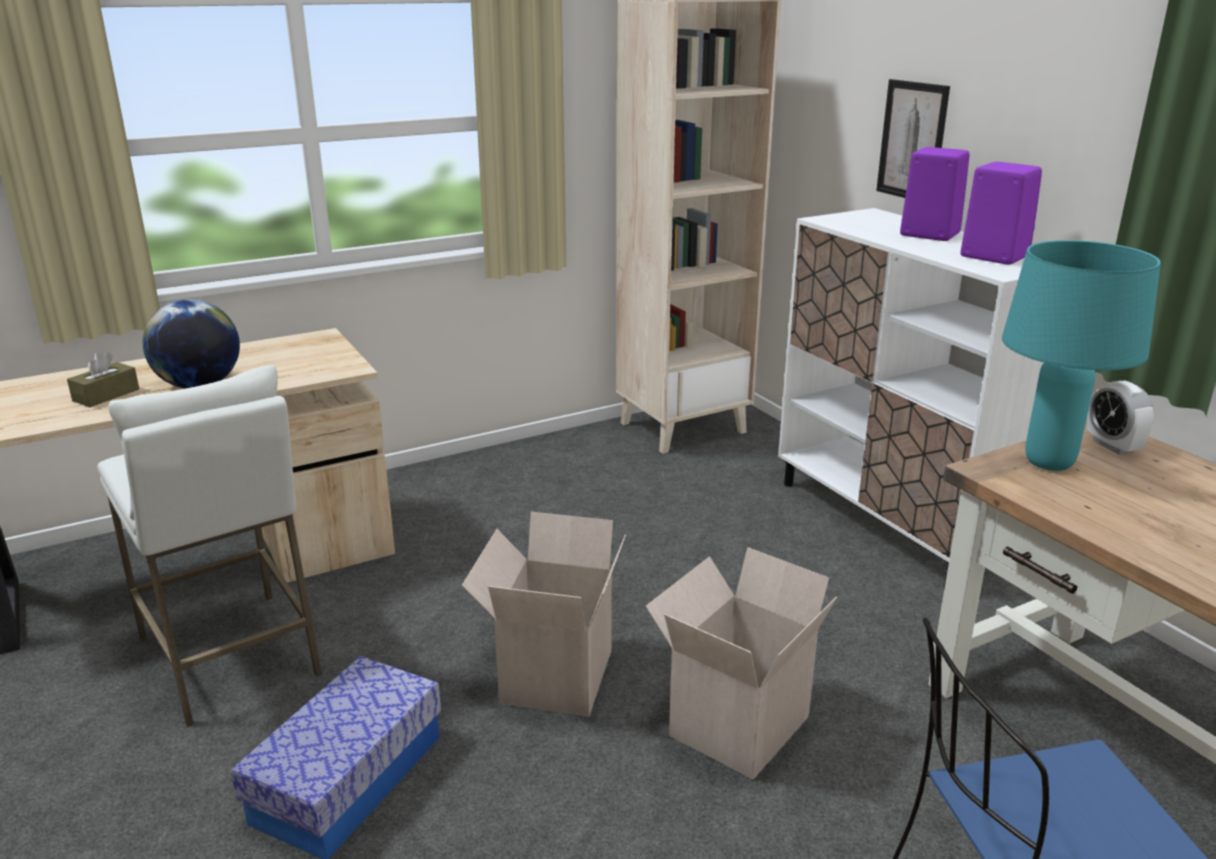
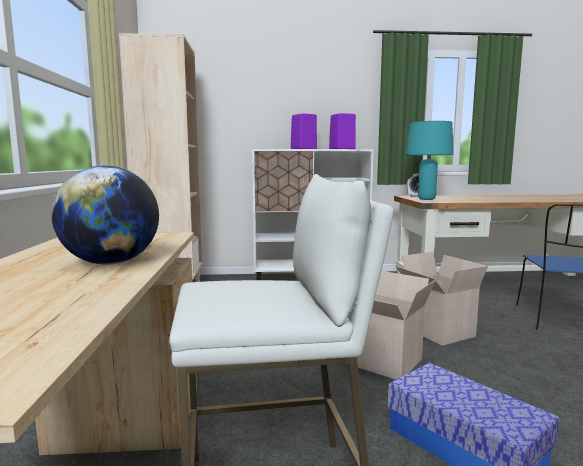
camera: 65 degrees left, 15 degrees down
(106, 395) = (44, 291): brown tissue box -> none
(912, 141) = (267, 118): picture -> none

